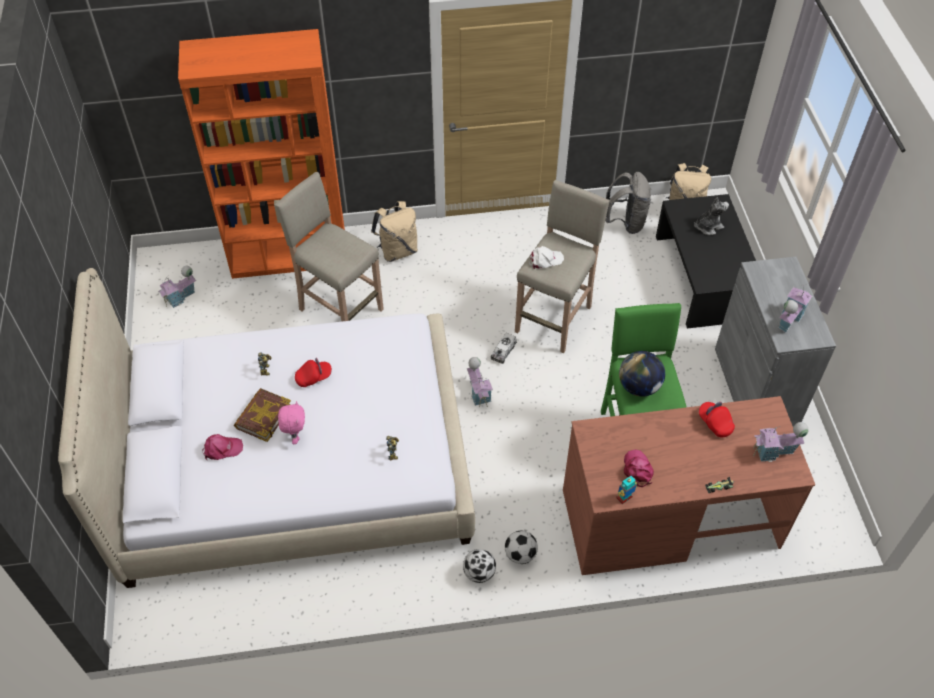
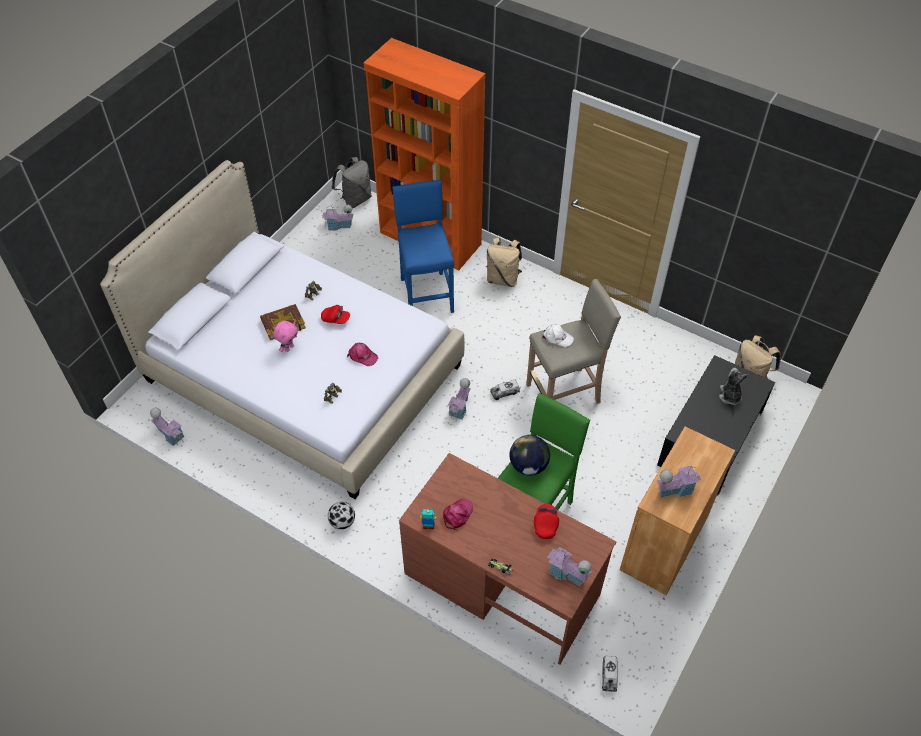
camera: 40 degrees right, 0 degrees up
(214, 621) = (170, 434): none -> toy house
(222, 449) = (242, 327): pink cap -> pink cap (362, 356)
(339, 309) = (426, 294): beige stool -> blue stool
(520, 554) = (379, 530): football -> none
(626, 222) = (691, 360): grey backpack -> grey backpack (355, 199)
(708, 226) = (730, 396): plush toy -> plush toy turned 105 degrees counterclockwise
(755, 388) = (664, 543): grey cabinet -> brown cabinet
(824, 526) = (609, 675): none -> toy truck

